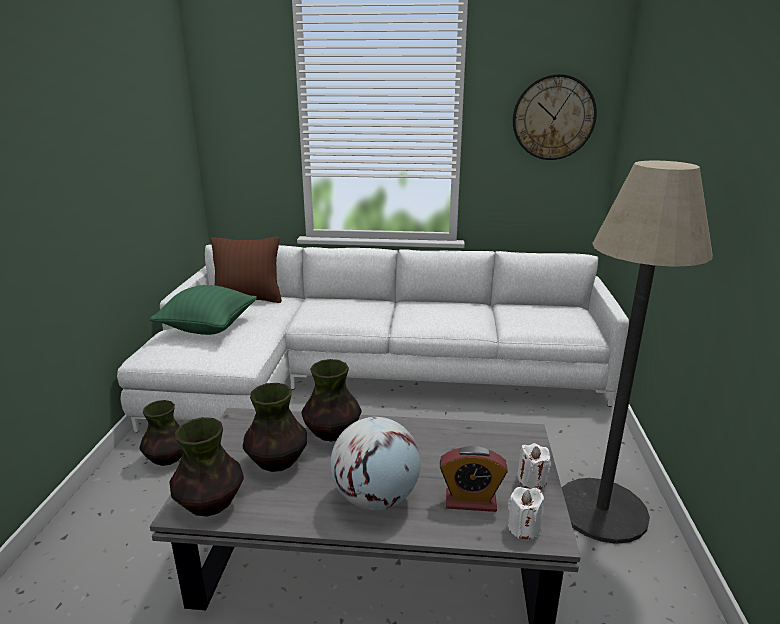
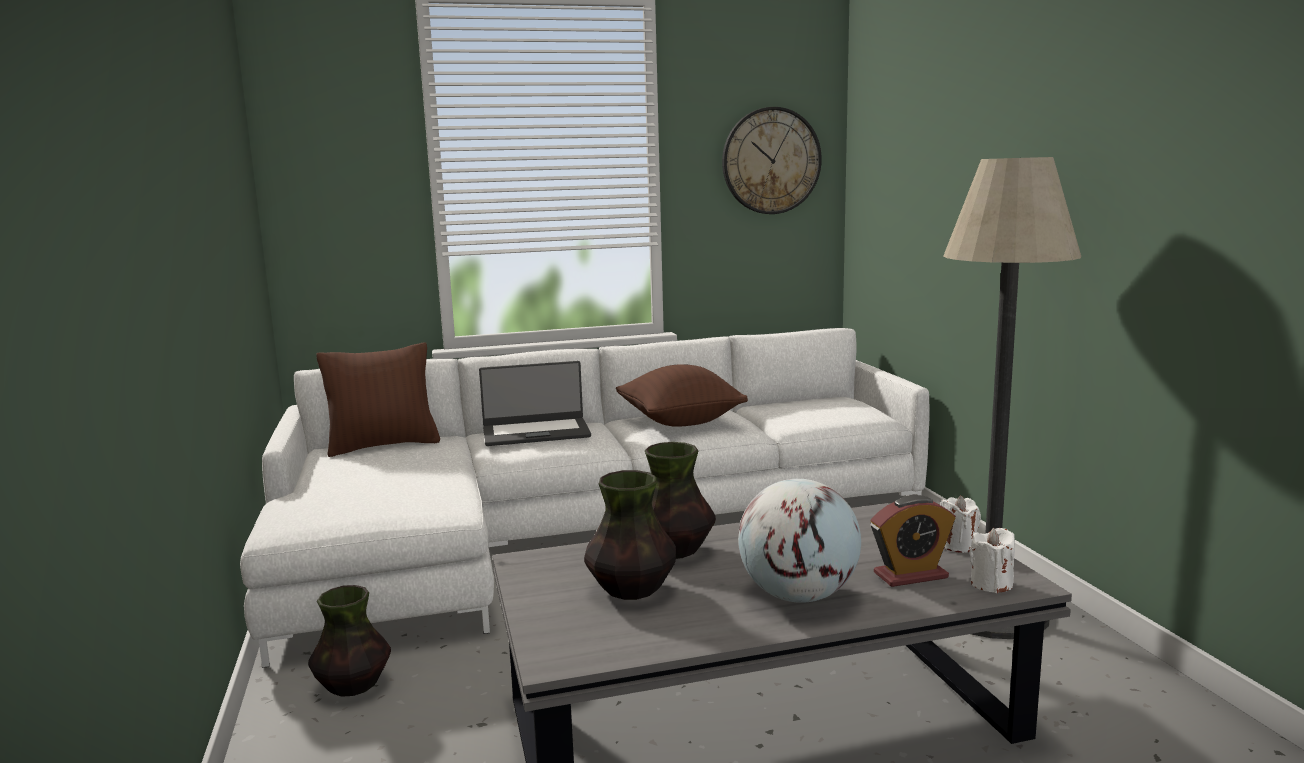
camera: 20 degrees left, 10 degrees down
(208, 328) = (357, 482): green pillow -> none
(211, 504) = (587, 646): vase -> none
(338, 306) = (536, 432): none -> laptop
(437, 312) = (680, 422): none -> brown pillow

